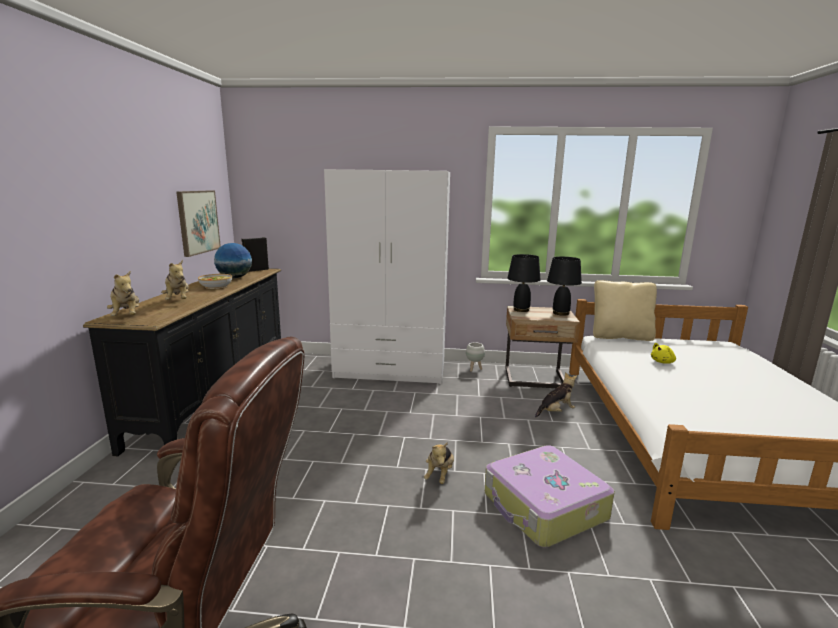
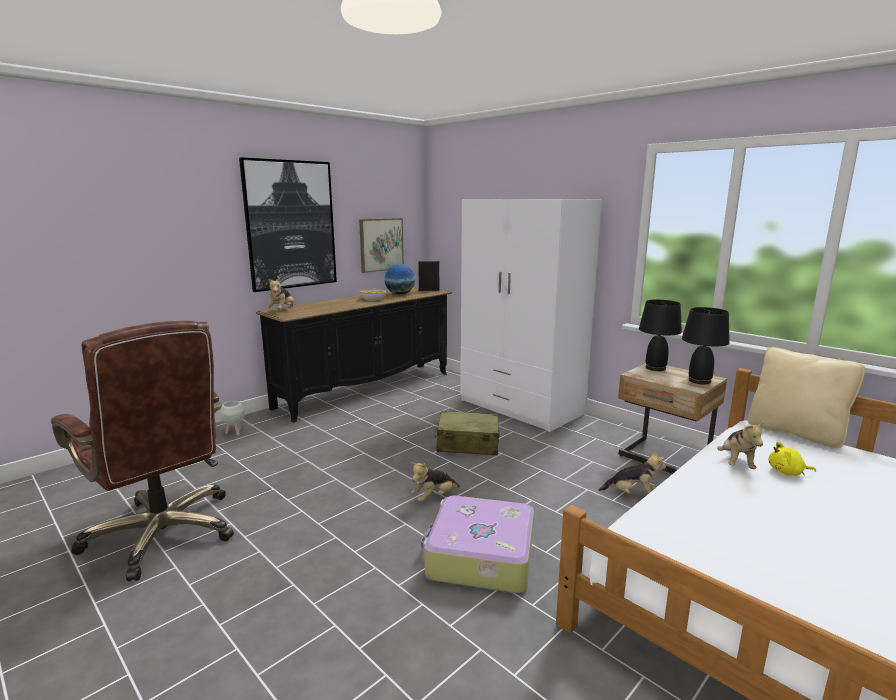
camera: 40 degrees right, 0 degrees up
(108, 198) = (291, 225): none -> picture
(178, 300) = (328, 305): plush toy -> plush toy (736, 463)
(396, 416) = (467, 444): none -> beige suitcase
(474, 369) = (606, 429): white planter -> white planter (234, 432)

